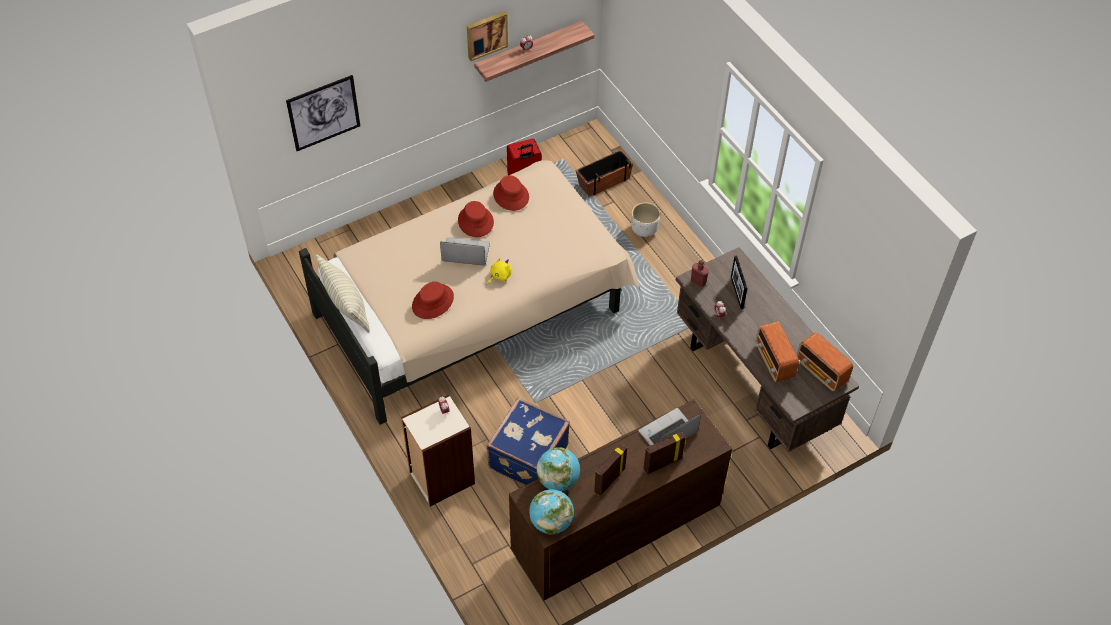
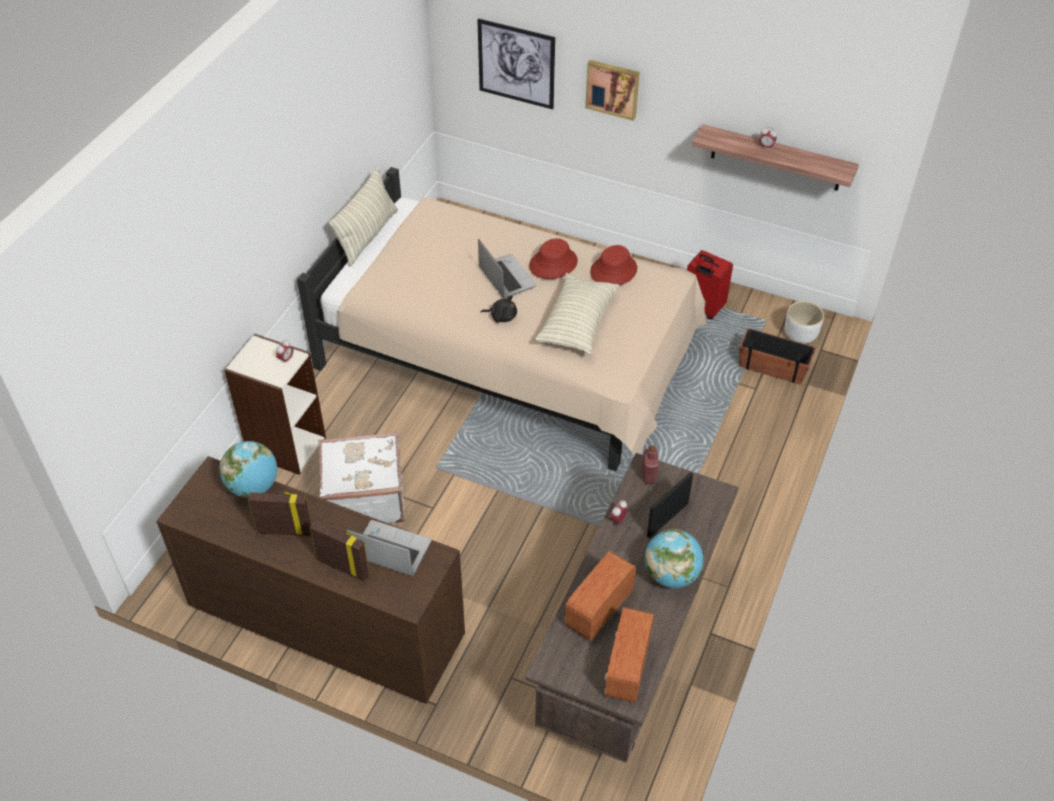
camera: 55 degrees right, 5 degrees down
(433, 302) = (423, 287): red hat -> none
(486, 34) = (725, 96): picture -> picture (613, 88)
(499, 276) = (502, 316): yellow plush toy -> black plush toy
(526, 456) = (364, 497): blue suitcase -> white suitcase
(541, 241) = (577, 323): none -> pillow
(551, 522) = (194, 509): globe -> globe (671, 575)
(644, 229) = (746, 434): white planter -> white planter (800, 335)

